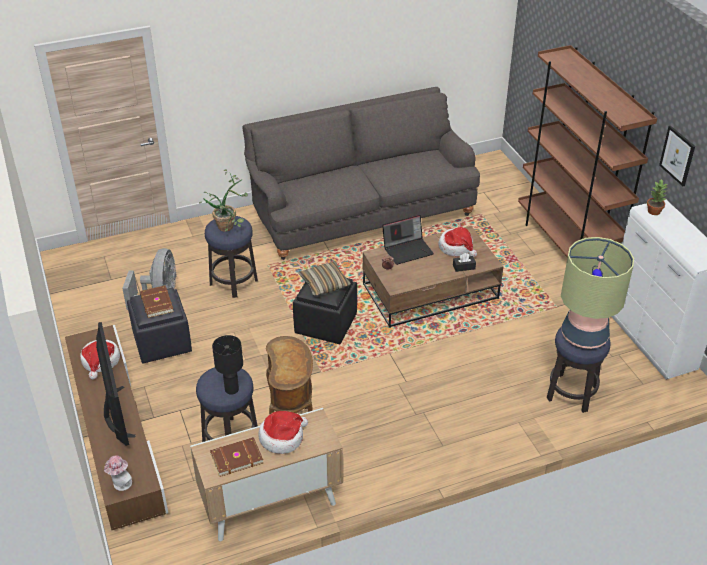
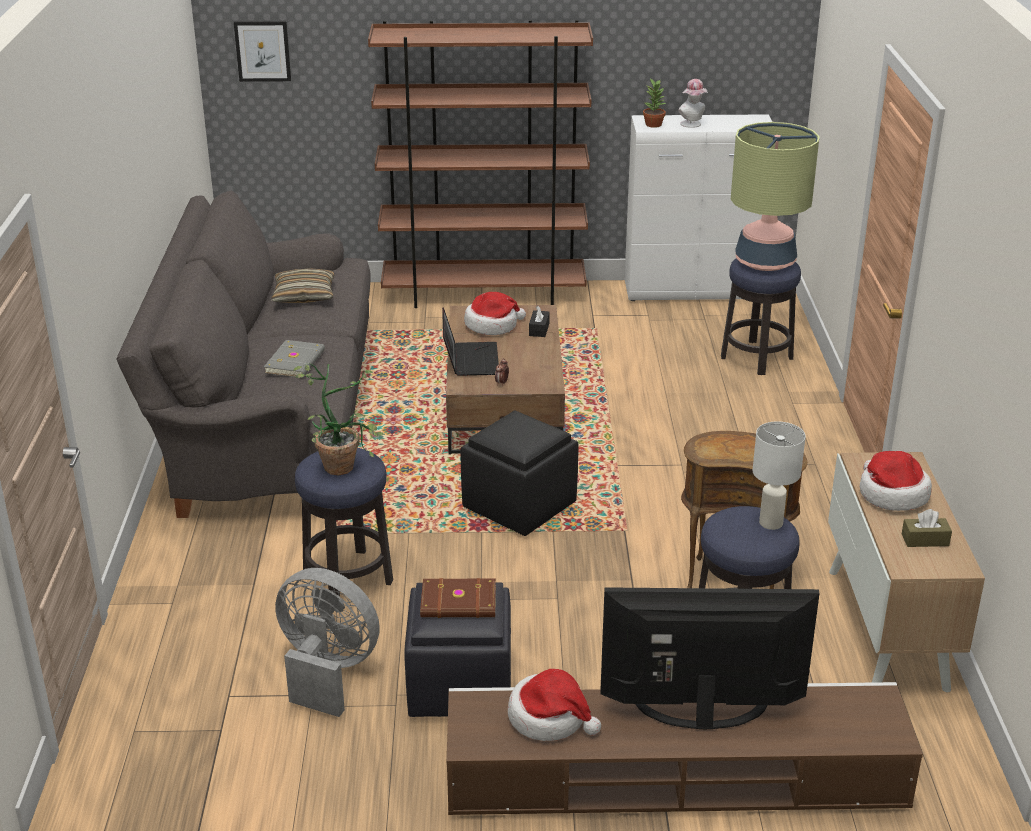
camera: 70 degrees left, 10 degrees down
(121, 485) = (878, 729): hat -> hat (692, 124)
(232, 389) = (771, 522): black table lamp -> white table lamp
(236, 457) = (925, 540): brown book -> brown tissue box
(324, 284) = (515, 431): pillow -> pillow (304, 295)
(329, 185) = (296, 362): none -> grey book
(677, 155) = (631, 52): picture -> picture (263, 51)

